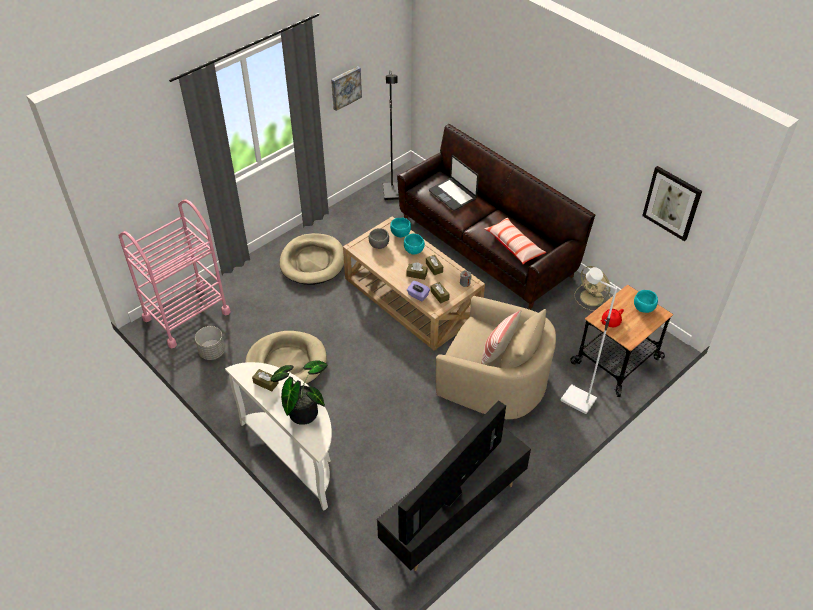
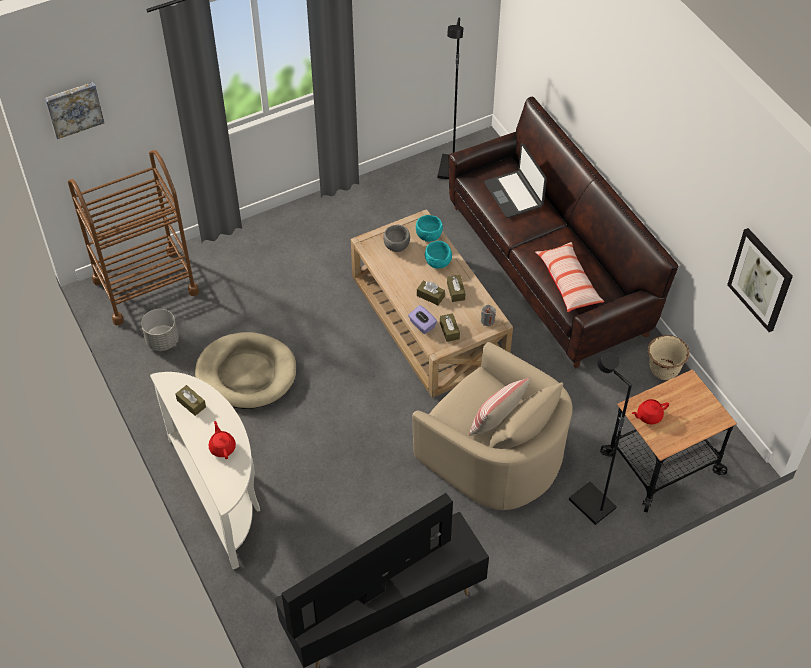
camera: 15 degrees right, 5 degrees up
(186, 315) = (145, 286): pink cart -> brown cart
(302, 410) = (222, 447): potted plant -> red teapot
(313, 261) = (319, 246): beige dog bed -> none
(345, 87) = (397, 30): picture -> picture (74, 108)
(577, 400) = (590, 504): white floor lamp -> black floor lamp
(592, 298) = (663, 371): beige fan -> beige planter
(644, 308) = (701, 406): turquoise bowl -> none

